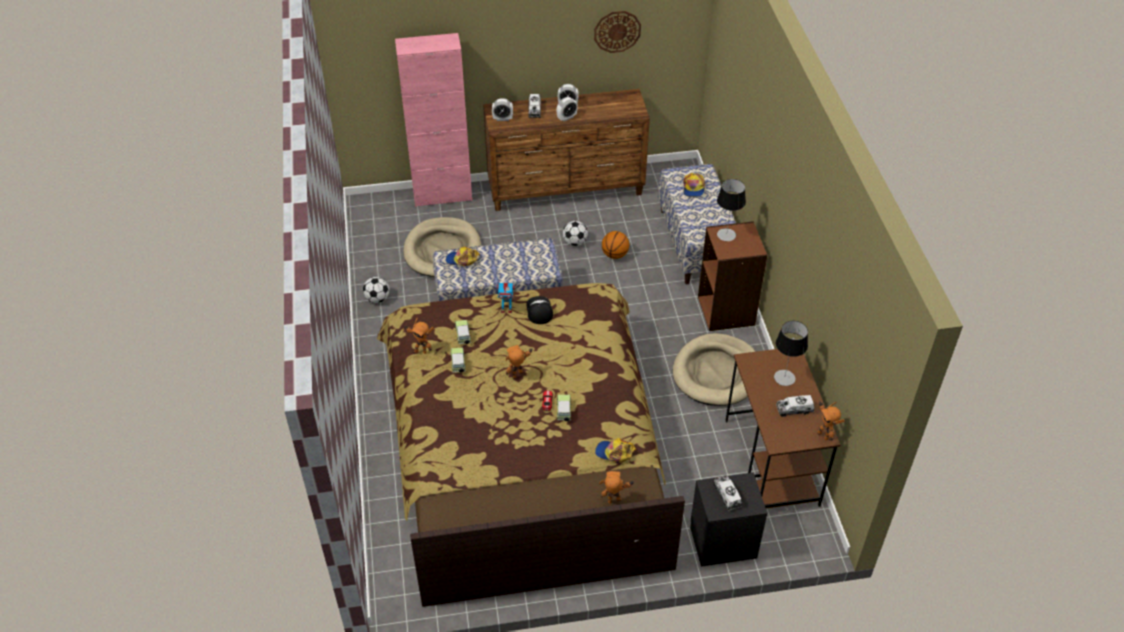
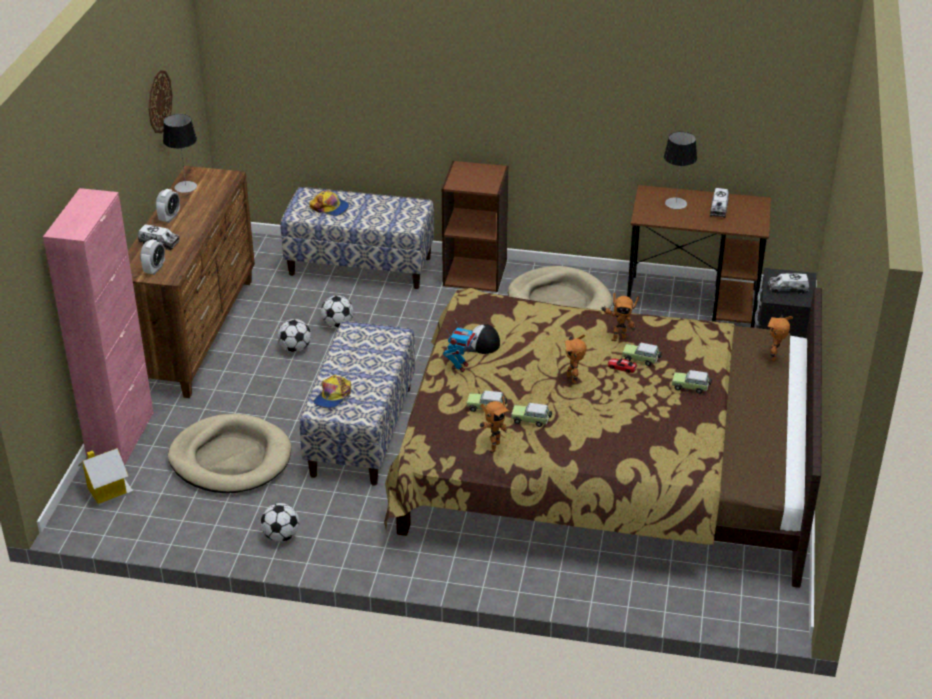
camera: 70 degrees left, 10 degrees down
(390, 208) = (108, 491): none -> toy house
(540, 451) = (691, 387): none -> toy car
(567, 117) = (195, 224): alarm clock -> none
(614, 453) = (712, 340): cap -> none
(615, 254) = (338, 324): basketball -> football
(726, 235) = (462, 180): table lamp -> table lamp (185, 187)
(823, 435) = (756, 202): toy robot -> toy robot (617, 337)

